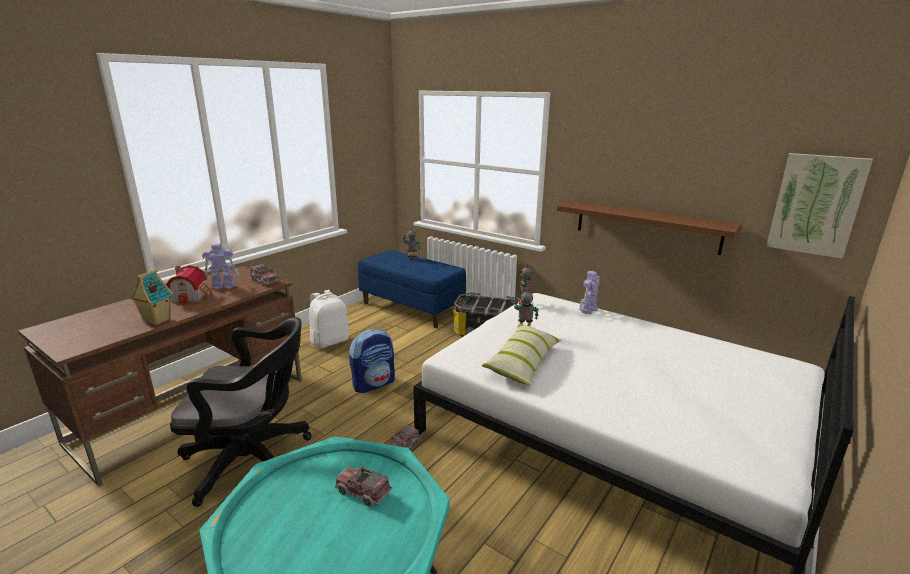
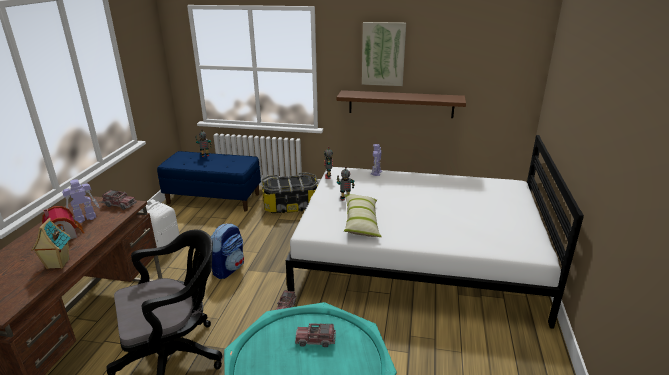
camera: 25 degrees left, 5 degrees up
(816, 205) = (507, 78): picture -> picture (383, 54)

